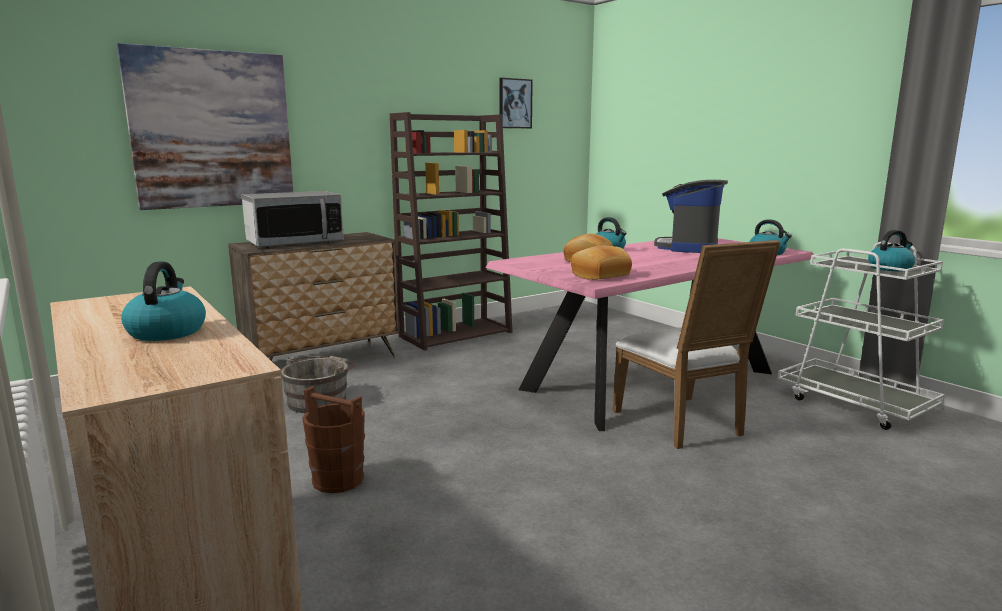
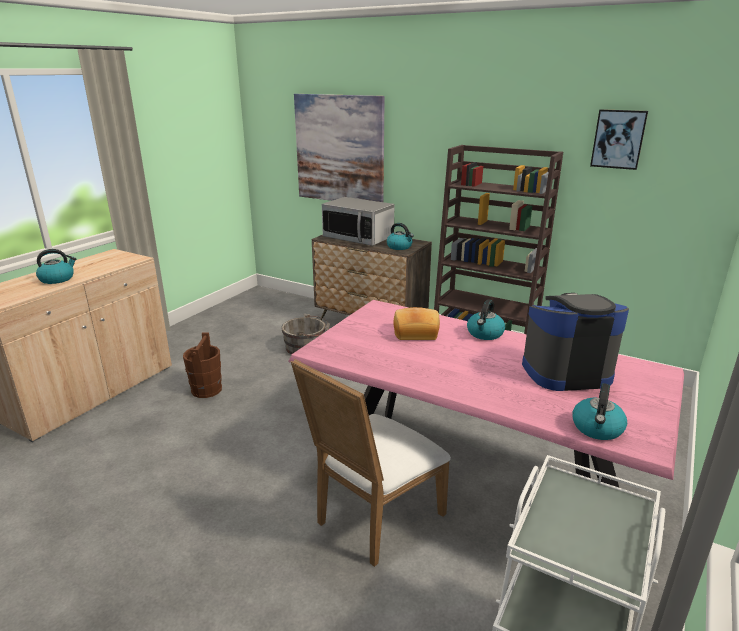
camera: 65 degrees right, 10 degrees up
(599, 275) = (349, 348): bread -> none
(890, 268) = (584, 543): kettle -> kettle (400, 247)

